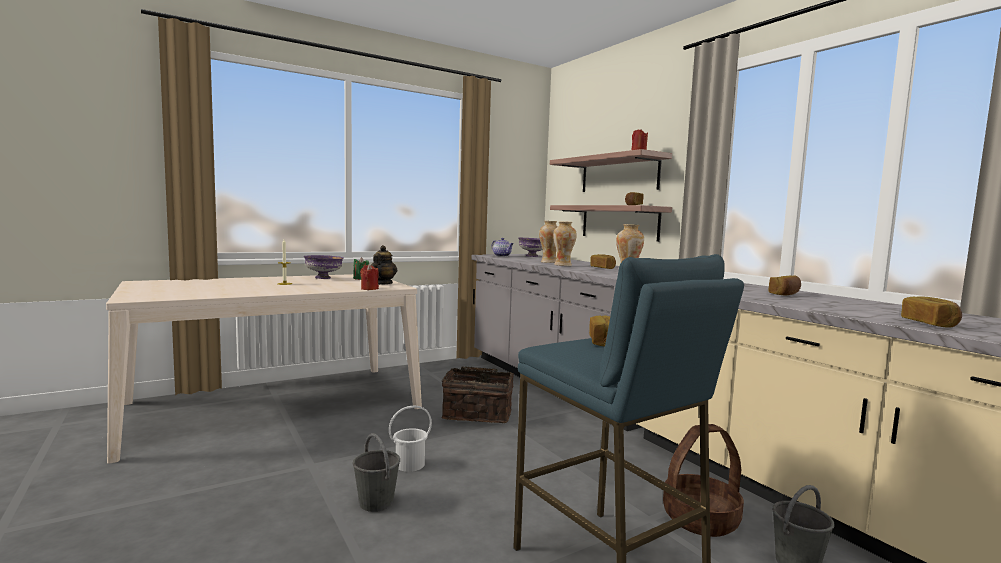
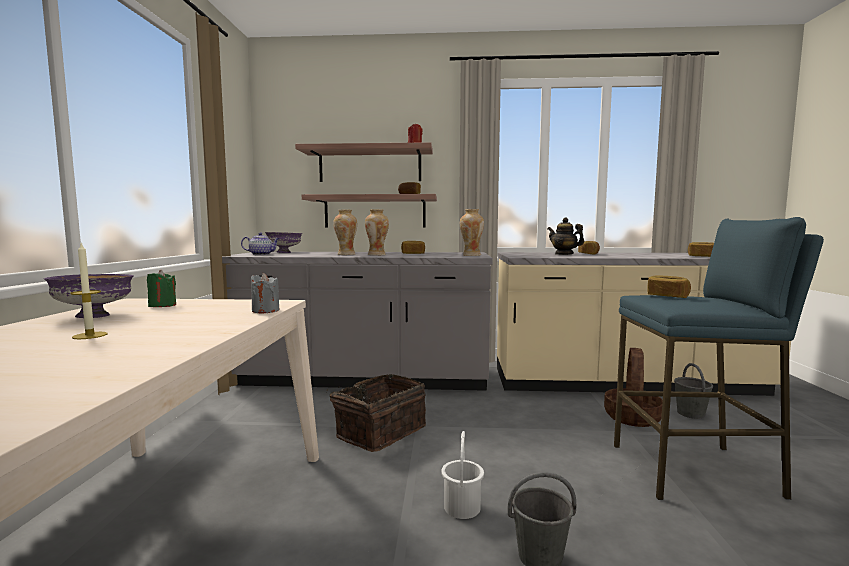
camera: 55 degrees left, 0 degrees up
(369, 289) = (265, 311): red candle -> grey candle
(382, 284) = (237, 304): teapot -> teapot (564, 254)

